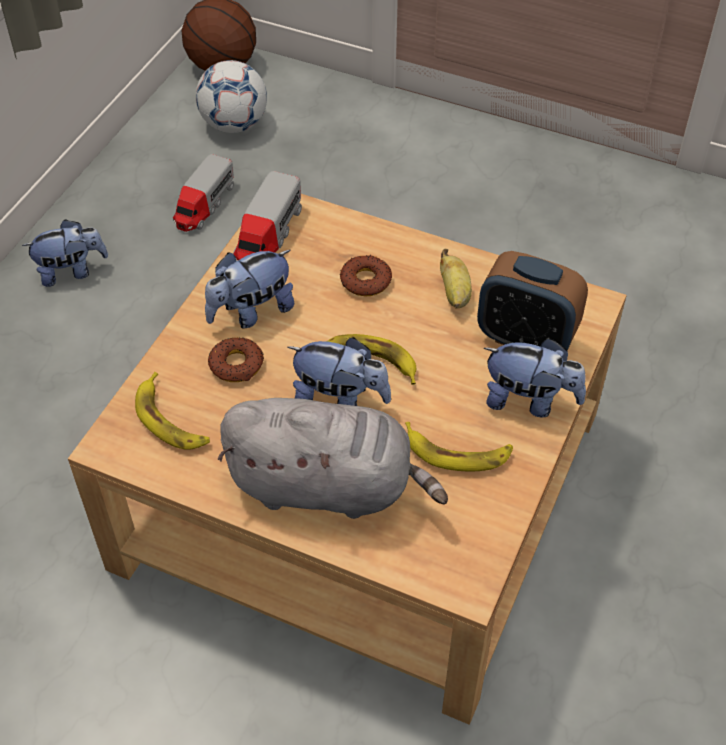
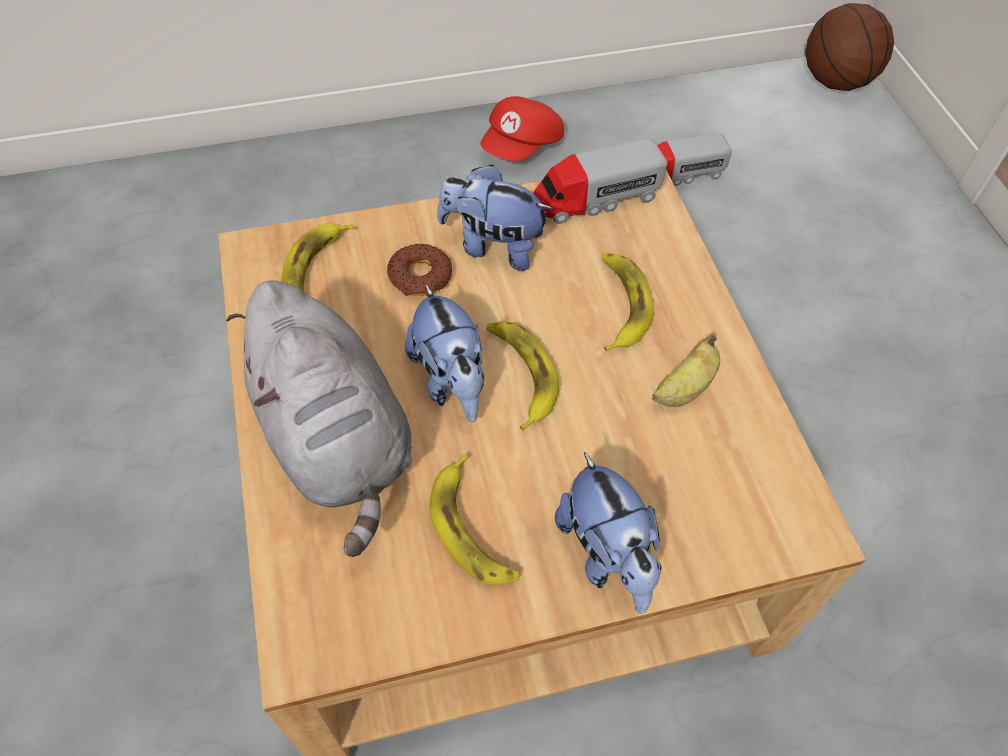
camera: 50 degrees right, 5 degrees up
(71, 271) = (522, 146): plush toy -> red cap
(234, 125) = (784, 132): football -> none
(365, 280) = (620, 304): donut -> banana
(525, 338) = (690, 495): alarm clock -> none

